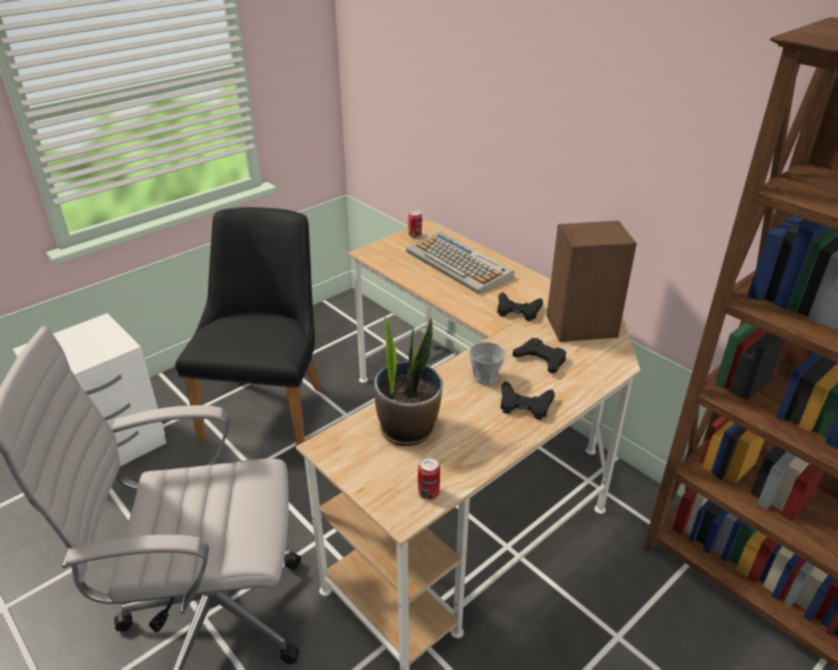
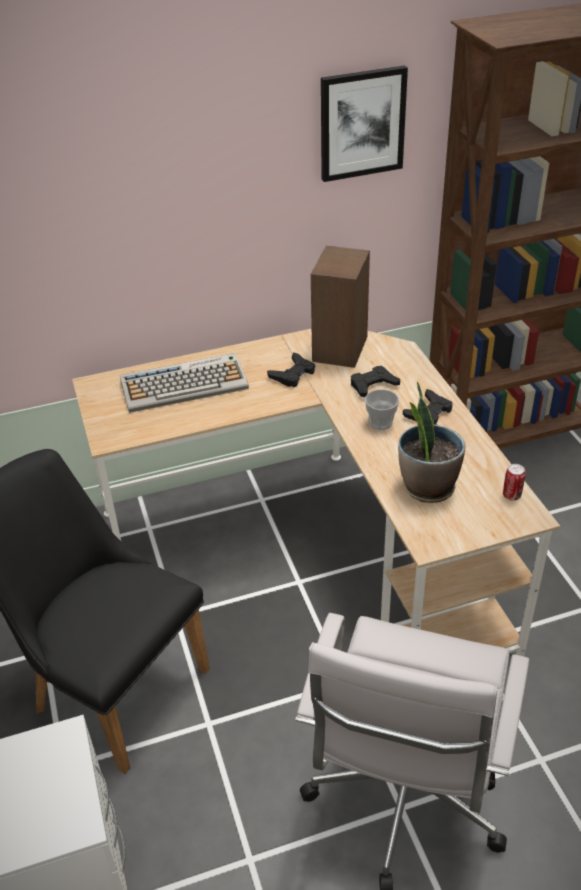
camera: 65 degrees left, 5 degrees up
(415, 235) = (99, 397): can -> none
(700, 110) = (362, 123): none -> picture

